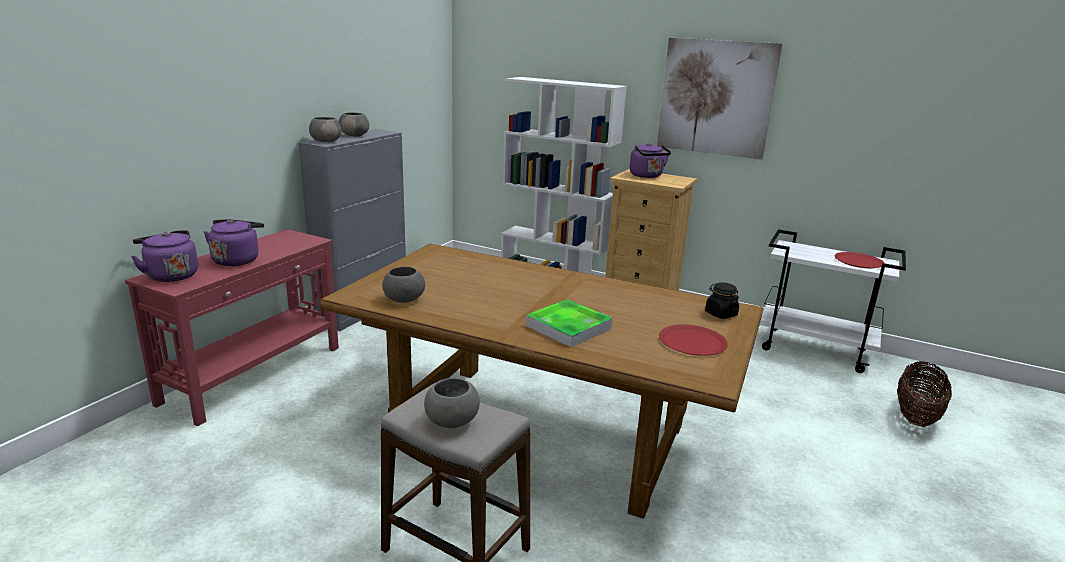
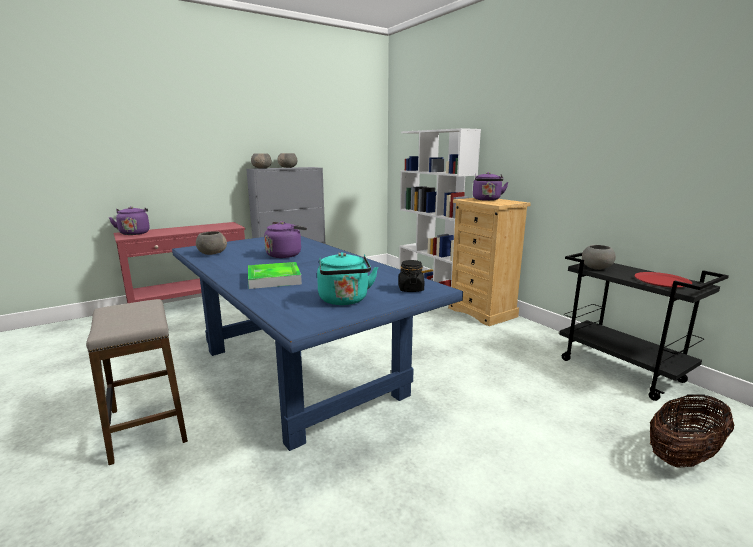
camera: 30 degrees right, 5 degrees down
(237, 260) = (178, 230): purple kettle -> purple kettle (285, 254)
(451, 421) = (120, 318): grey bowl -> grey bowl (596, 268)
(541, 431) = (300, 372): brown dining table -> blue dining table
(692, 342) = (344, 300): red plate -> turquoise kettle
(716, 98) = (545, 130): picture -> none
(815, 349) = (622, 370): white cart -> black cart

